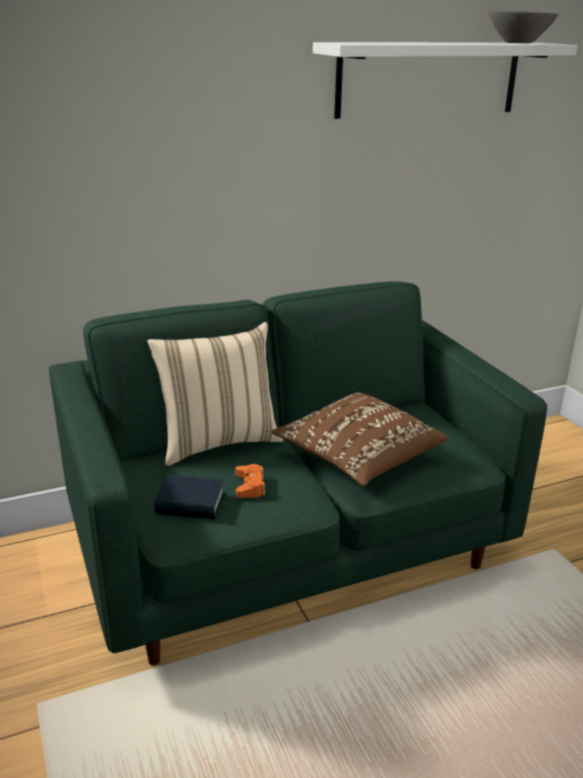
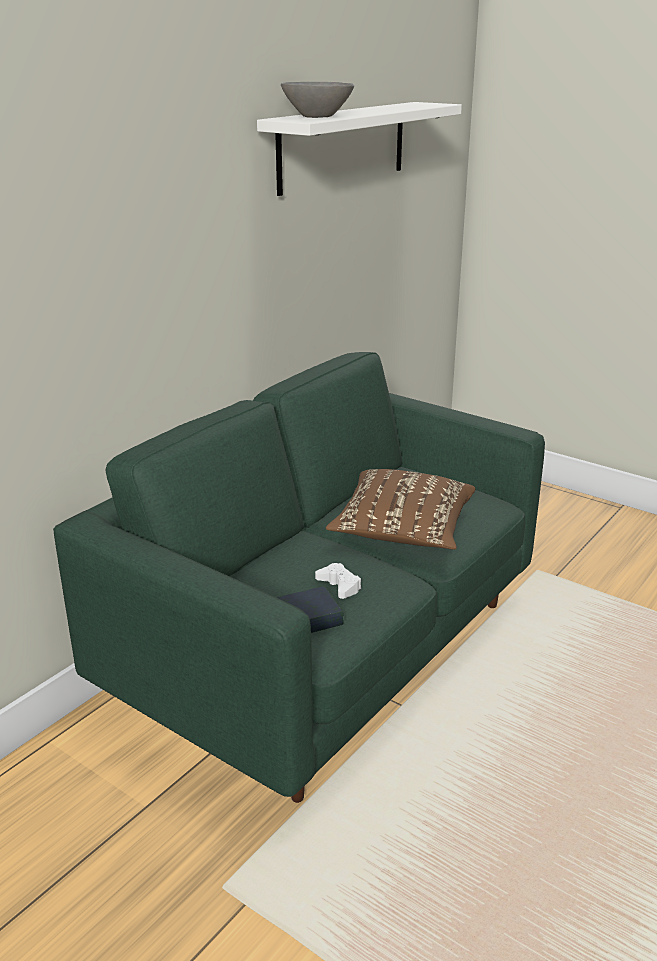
camera: 30 degrees left, 0 degrees up
(218, 442) = (263, 557): beige pillow -> none
(250, 486) = (339, 586): orange game controller -> white game controller
(520, 43) = (414, 105): grey bowl -> grey bowl (318, 116)

